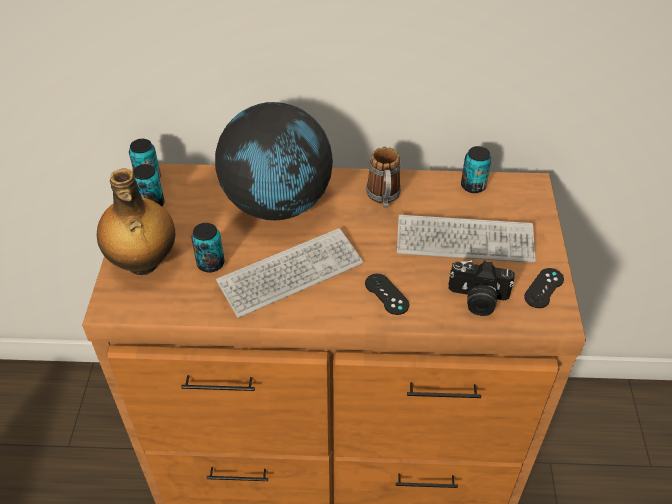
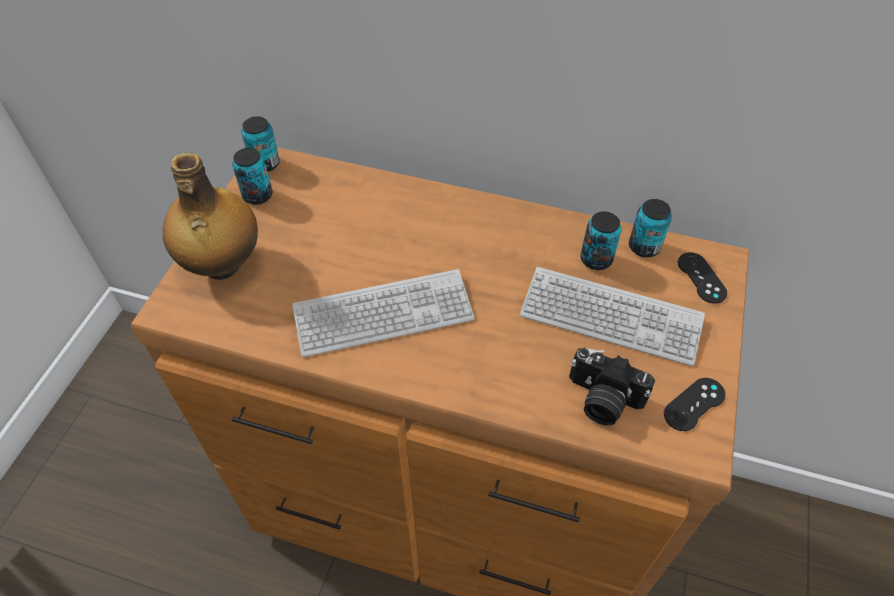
camera: 15 degrees right, 5 degrees up
(210, 263) = (296, 282): can -> can (596, 259)
(278, 203) = (399, 223): globe -> none
(383, 198) = (527, 241): mug -> none
(386, 294) = (489, 367): black game controller -> black game controller (701, 278)

